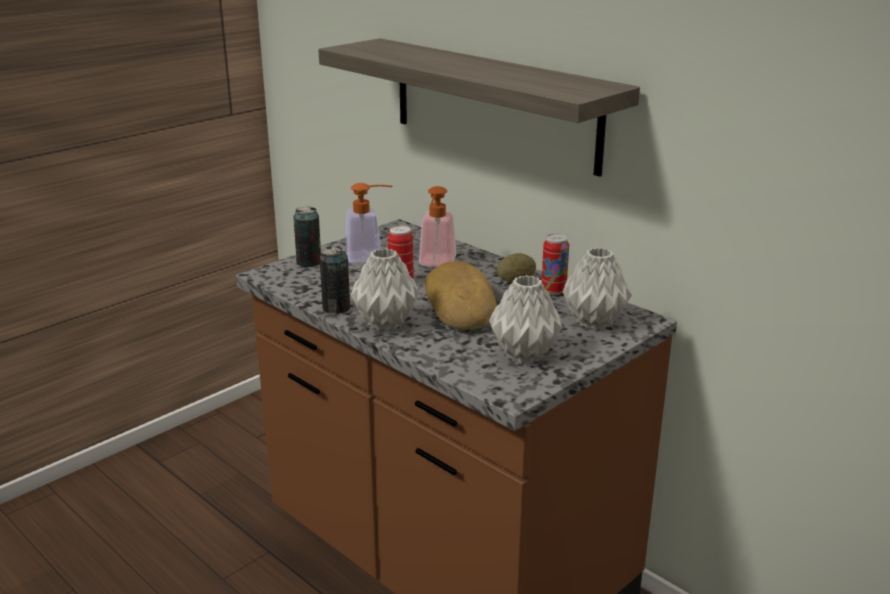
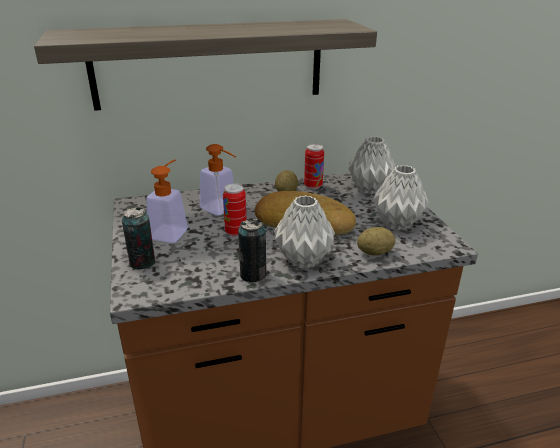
camera: 60 degrees left, 5 degrees up
(441, 354) = (374, 253): none -> potato

